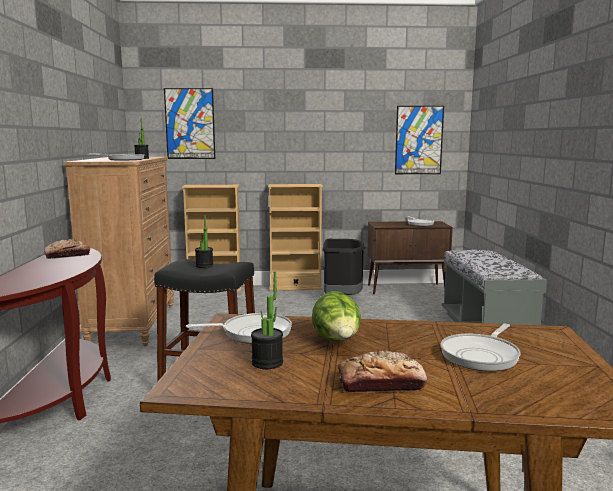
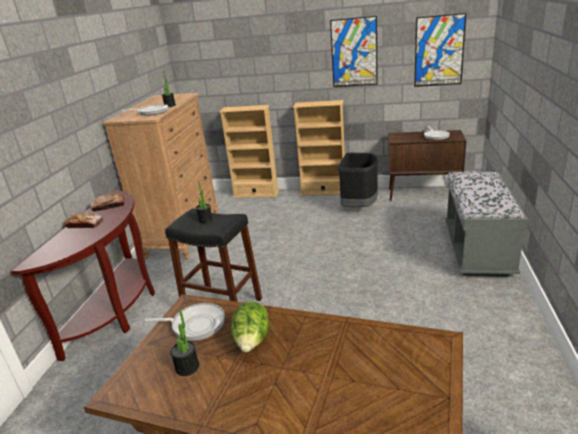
camera: 15 degrees right, 15 degrees up
(190, 124) = (222, 52): picture -> picture (354, 52)
(381, 384) = (255, 404): bread -> bread (85, 224)
(481, 355) = (357, 372): frying pan -> none

